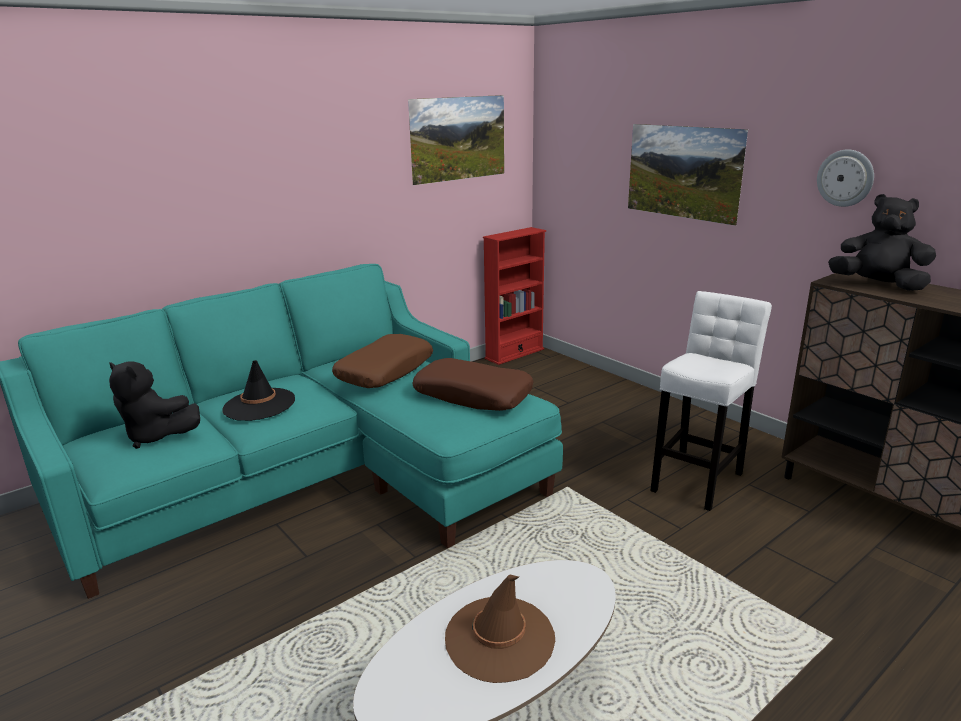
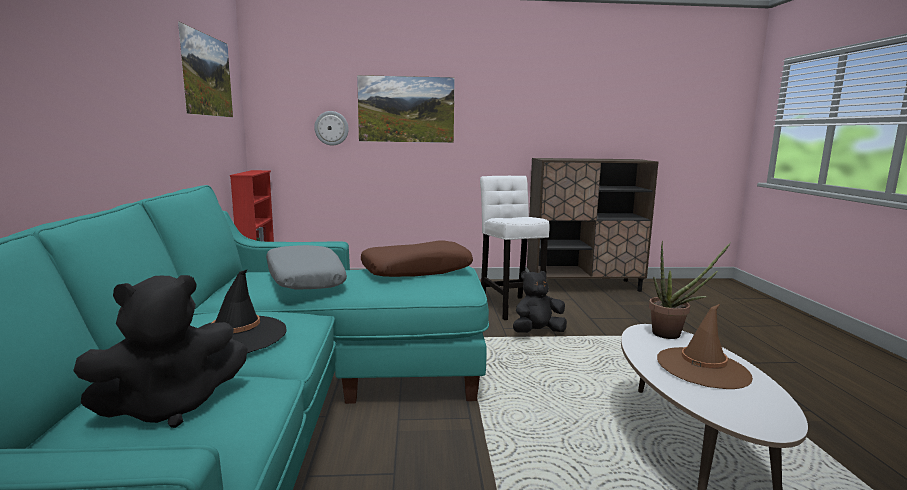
camera: 55 degrees left, 10 degrees down
(385, 371) = (304, 279): brown pillow -> grey pillow
(586, 597) = (673, 335): none -> potted plant
(845, 178) = (521, 104): wall clock -> wall clock (331, 128)
(877, 285) = (566, 159): black plush toy -> black plush toy (537, 332)

